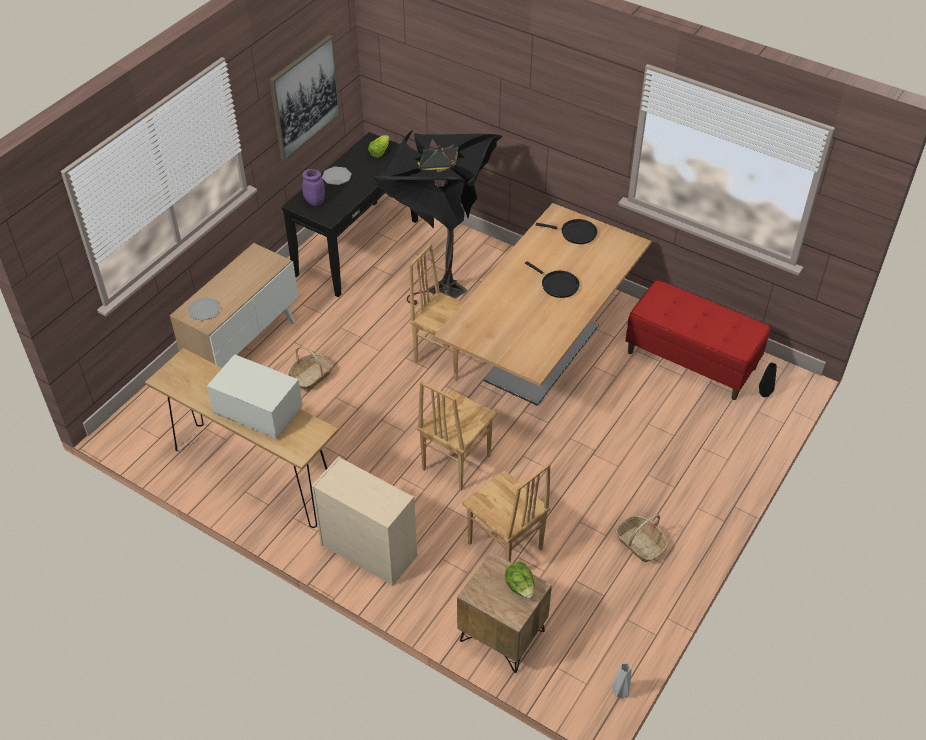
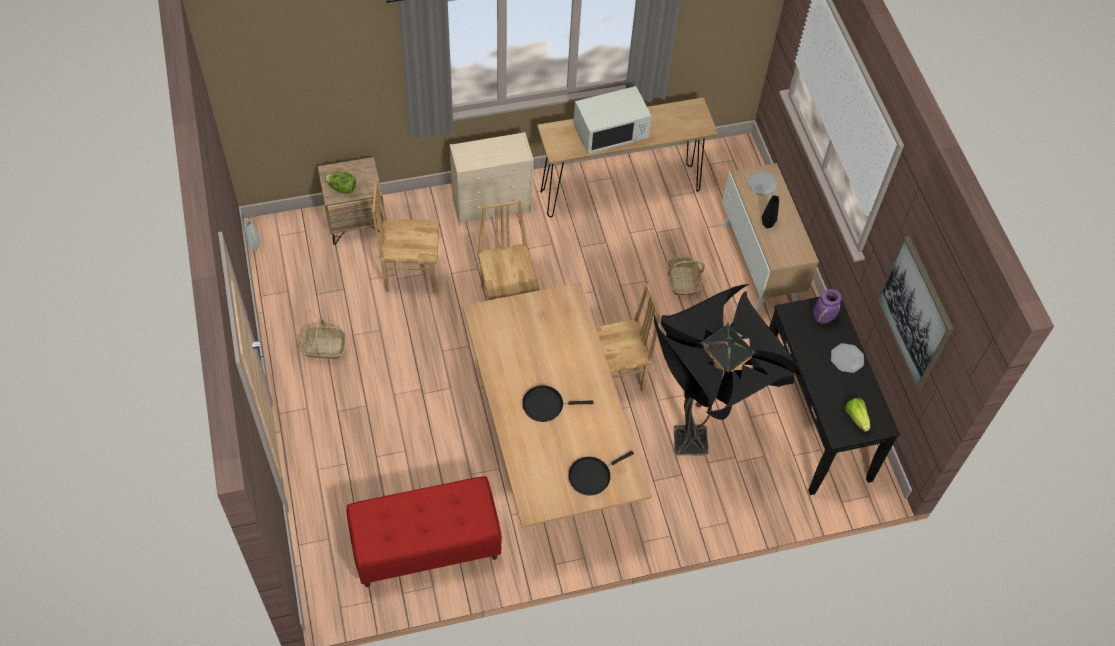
camera: 130 degrees right, 10 degrees up
(765, 394) = (336, 563): black vase -> black vase (767, 225)

